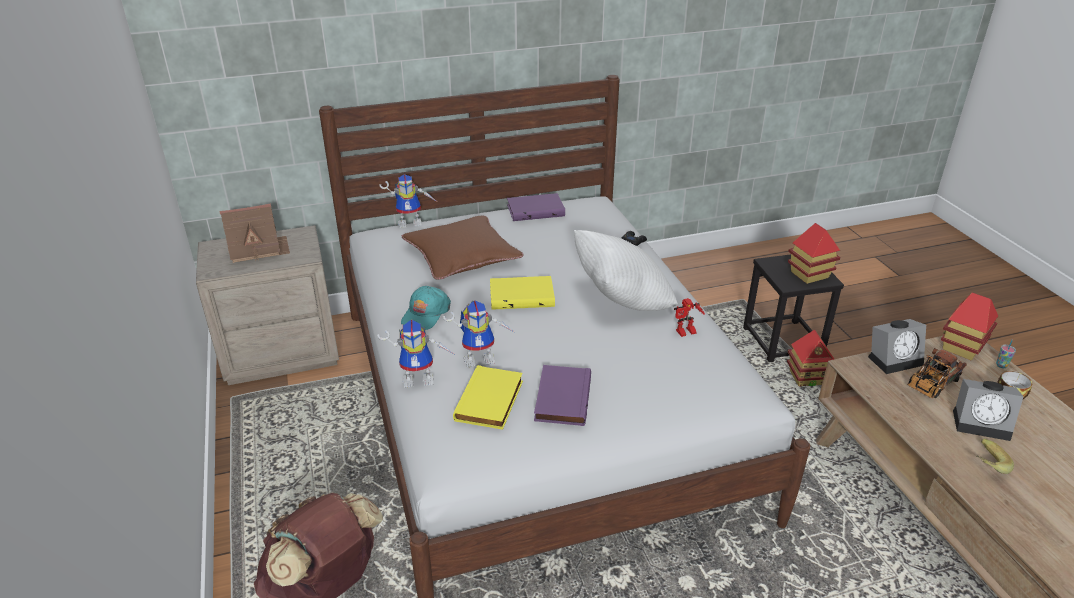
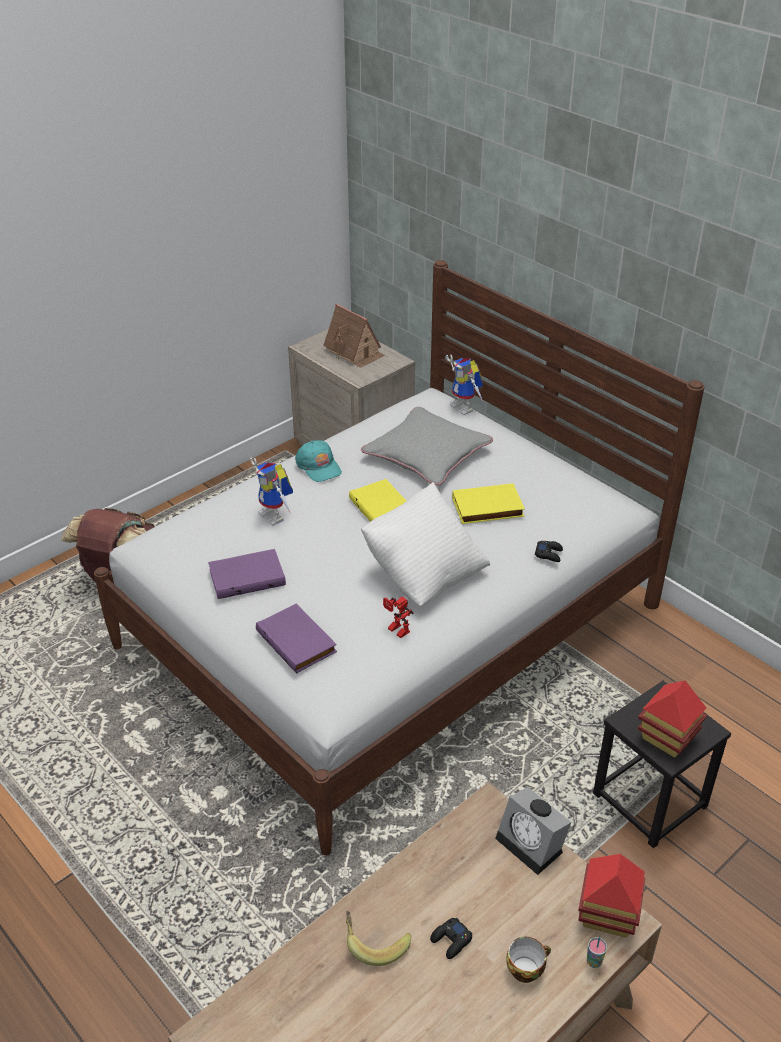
camera: 65 degrees right, 5 degrees up
(420, 378) = (233, 495): toy robot -> none
(425, 314) = (319, 466): turquoise cap -> turquoise cap turned 120 degrees counterclockwise
(462, 255) = (427, 454): brown pillow -> grey pillow
(491, 401) = (222, 540): yellow book -> yellow book (487, 508)
(535, 210) = (555, 470): purple book -> purple book (298, 641)
(807, 378) = (589, 837): toy house -> none
(930, 385) = (499, 884): toy truck -> none
(982, 423) = (451, 941): alarm clock -> black game controller

